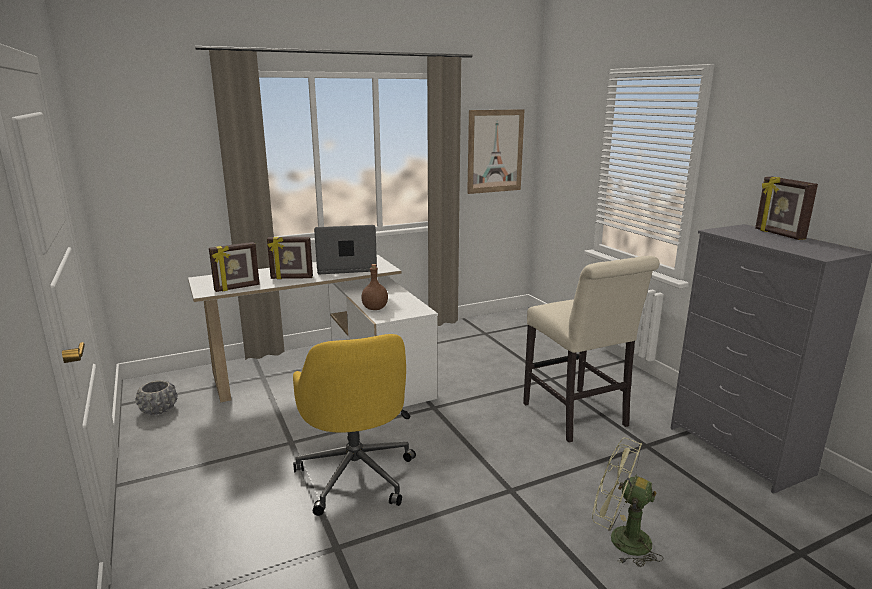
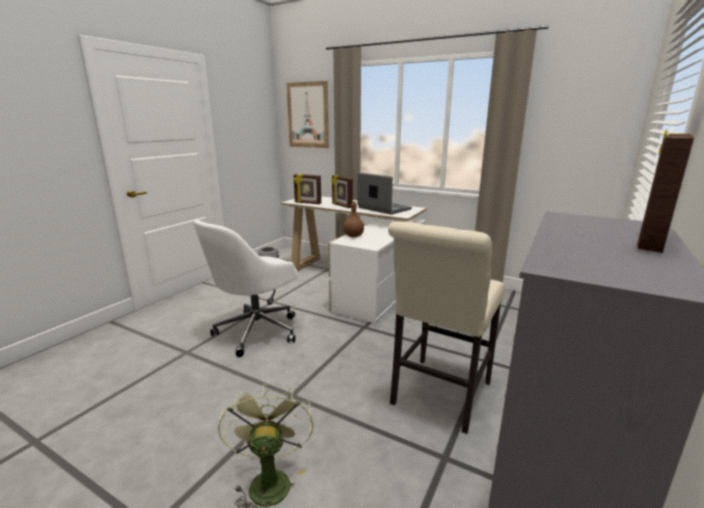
camera: 55 degrees right, 0 degrees up
(356, 477) = (256, 332): yellow office chair -> white office chair
(495, 151) = (576, 129): picture -> picture (308, 115)

